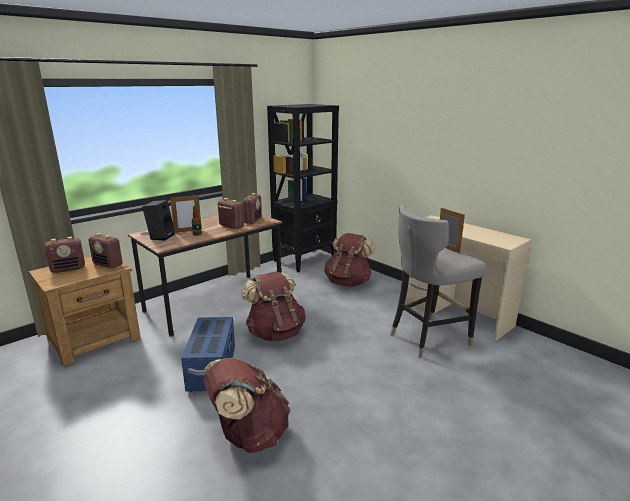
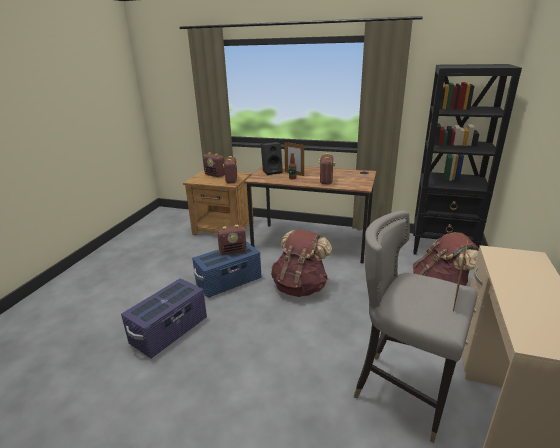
camera: 60 degrees right, 5 degrees up
(248, 435) = (170, 331): brown backpack -> purple storage box
(252, 220) = (352, 182): radio -> radio (233, 251)

